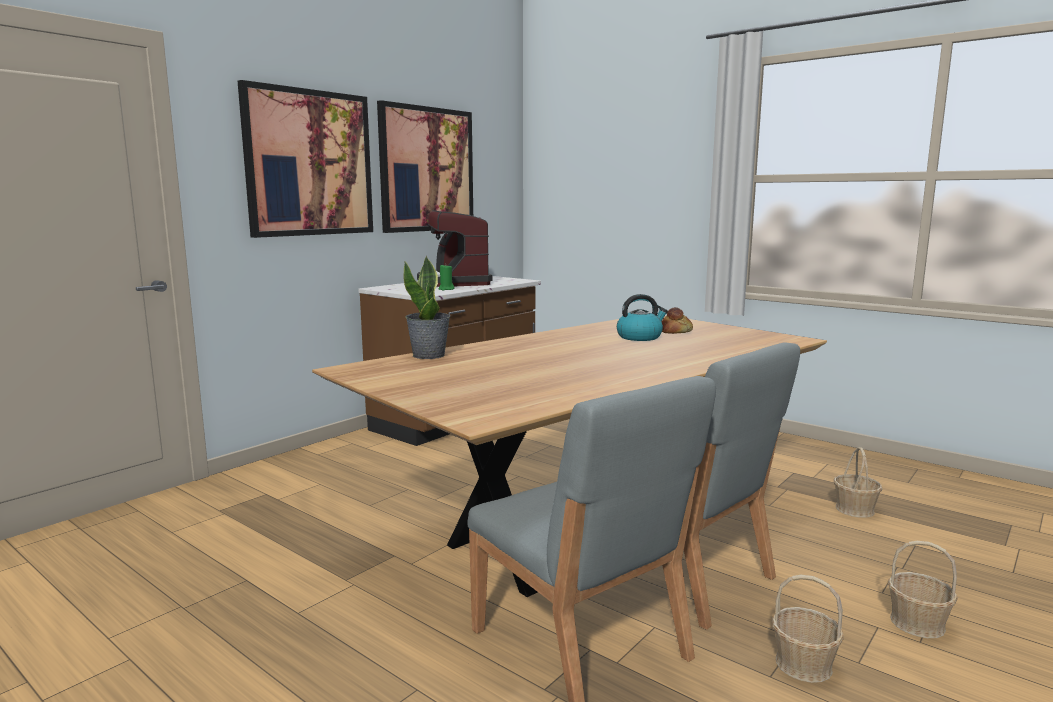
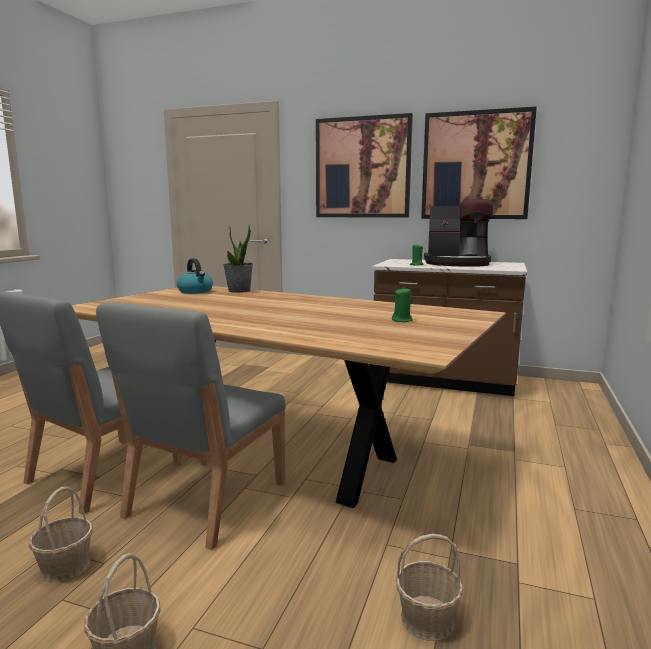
camera: 70 degrees right, 0 degrees up
(454, 282) = (457, 263): coffee machine -> coffee machine turned 135 degrees counterclockwise
(640, 337) = (356, 314): kettle -> kettle (195, 291)
(675, 331) = (402, 320): bread -> green candle

